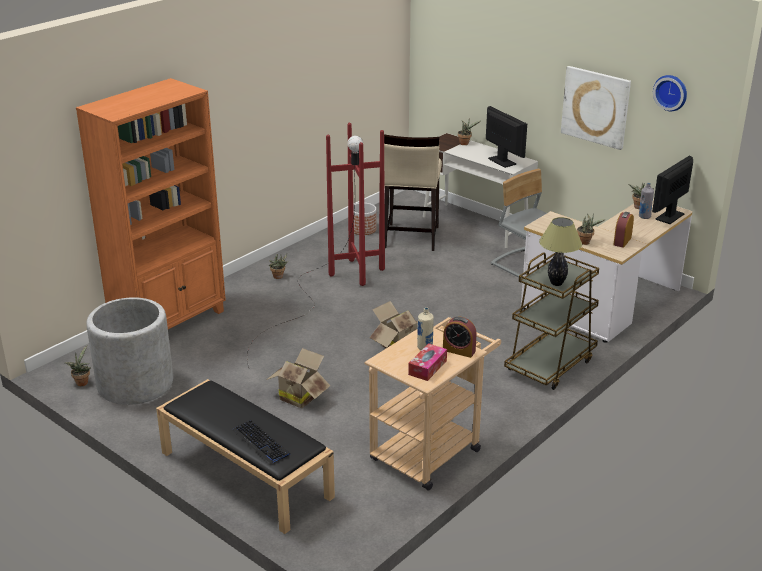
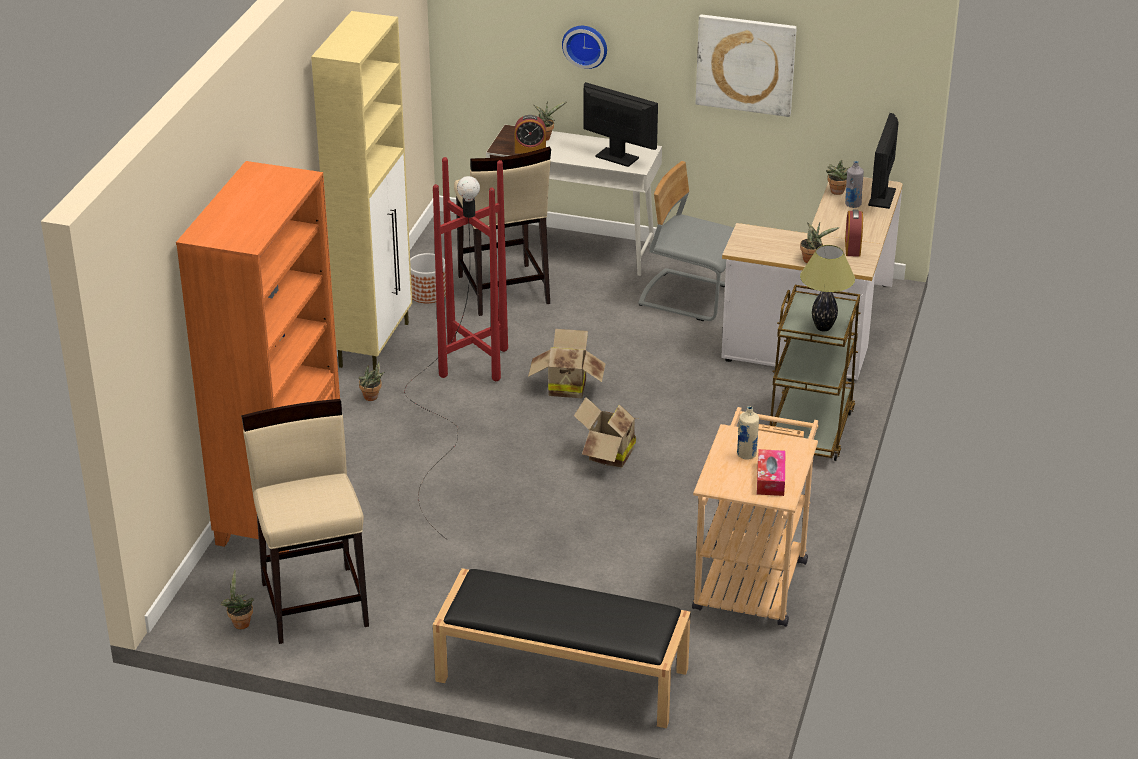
camera: 25 degrees left, 5 degrees up
(135, 383) = (315, 603): grey planter -> beige stool
(261, 442) = (607, 627): keyboard -> none
(299, 396) = (543, 557): cardboard box -> cardboard box (566, 386)
(307, 249) = (375, 344): none -> beige cabinet
(459, 350) = (787, 448): alarm clock -> alarm clock (530, 150)
(671, 92) = (856, 35): wall clock -> wall clock (585, 45)

